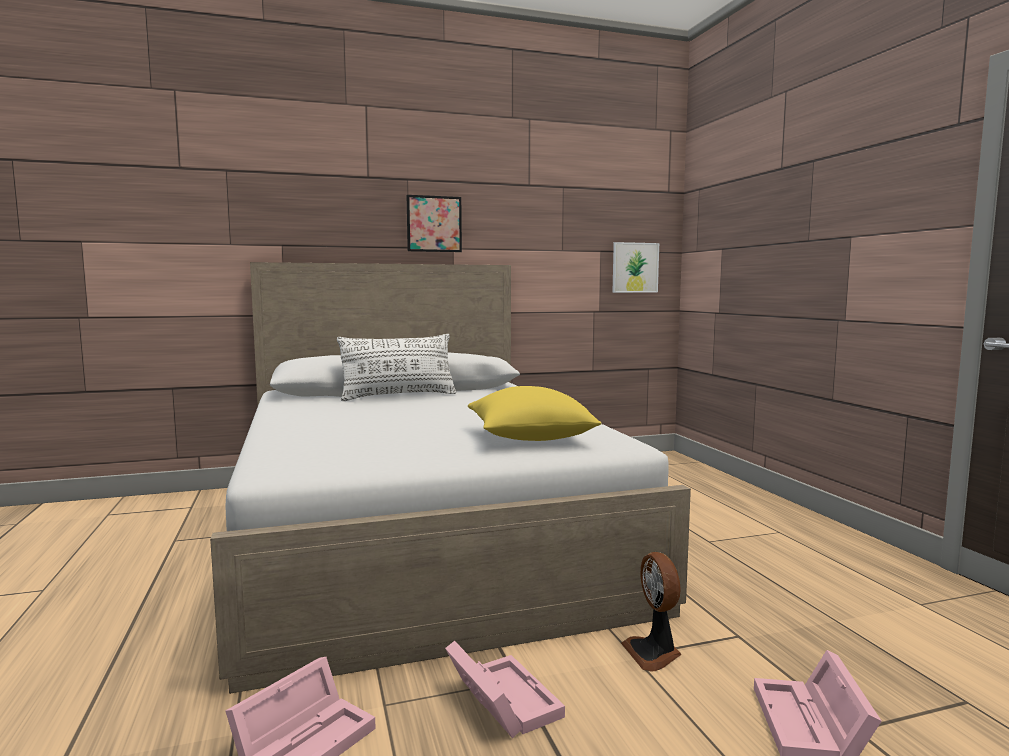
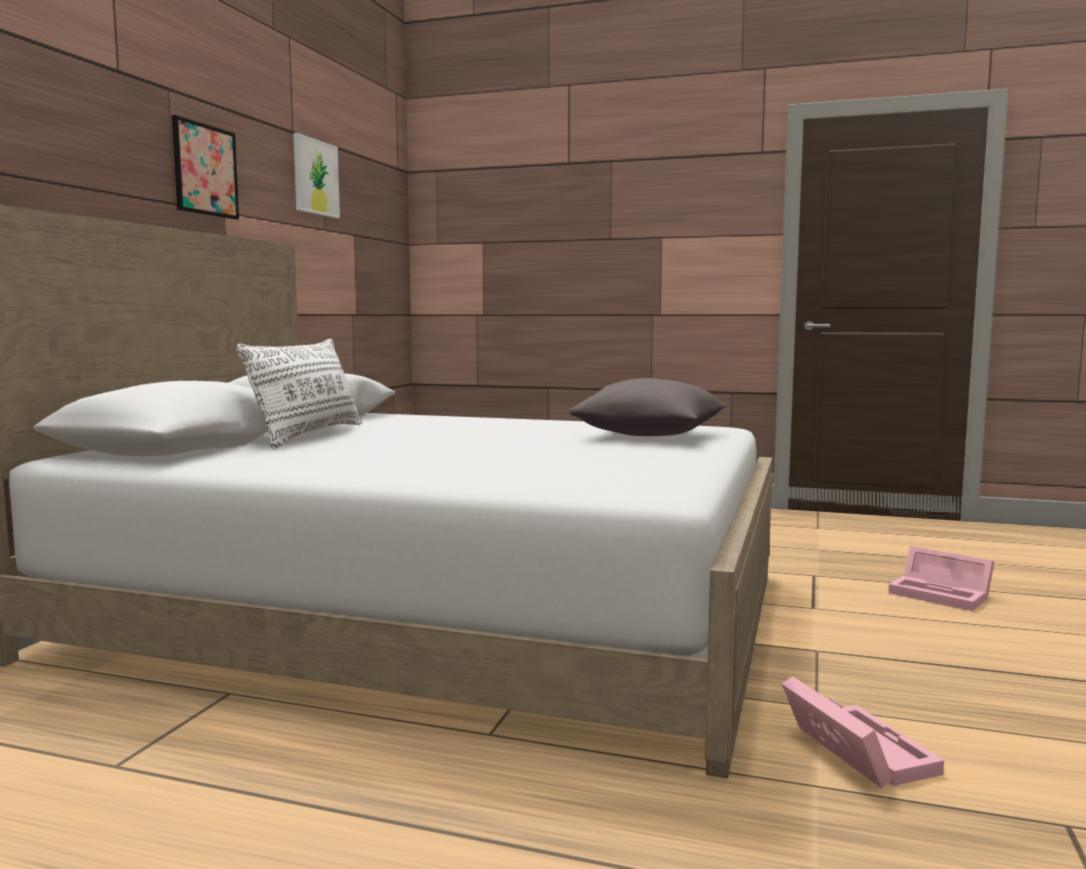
camera: 55 degrees left, 0 degrees up
(500, 700) = (844, 663): pink storage box -> none
(530, 438) = (651, 436): yellow pillow -> grey pillow
(635, 267) = (381, 259): picture -> picture (315, 177)
(654, 653) = (815, 602): fan -> none

